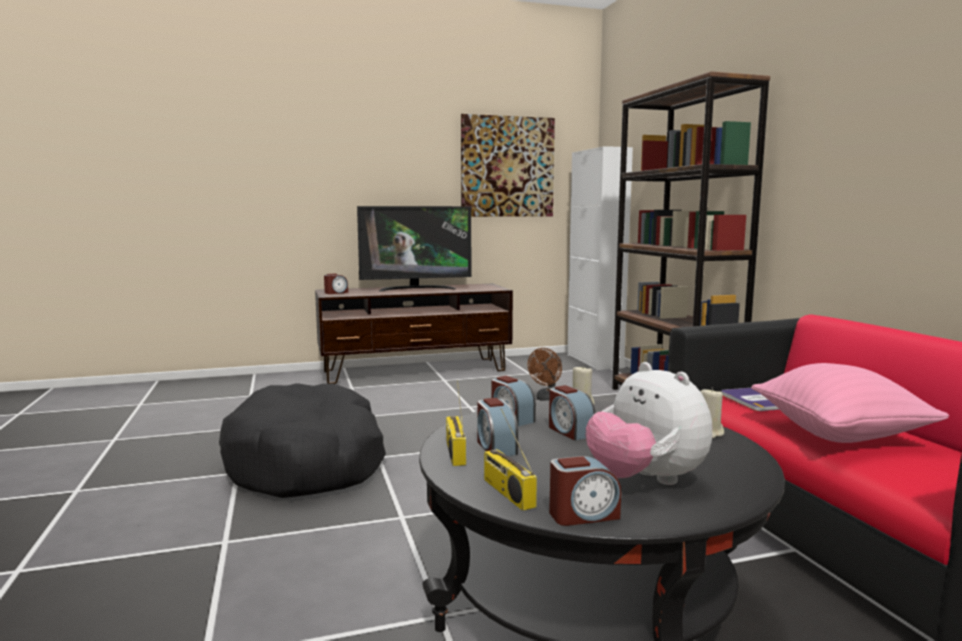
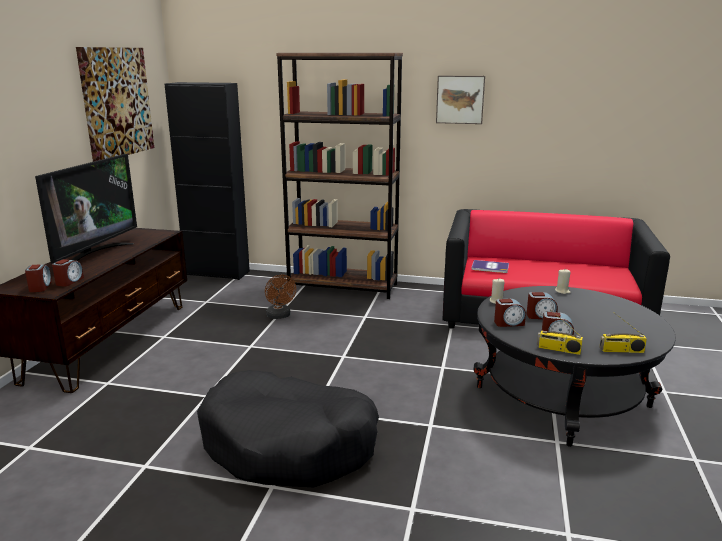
camera: 60 degrees left, 10 degrees up
(583, 515) = (652, 342): alarm clock -> alarm clock (69, 281)
(594, 361) = (217, 273): white cabinet -> black cabinet
(645, 480) = (617, 321): plush toy -> none
(839, 434) = (550, 272): pink pillow -> none
(843, 134) = (460, 99): none -> picture

